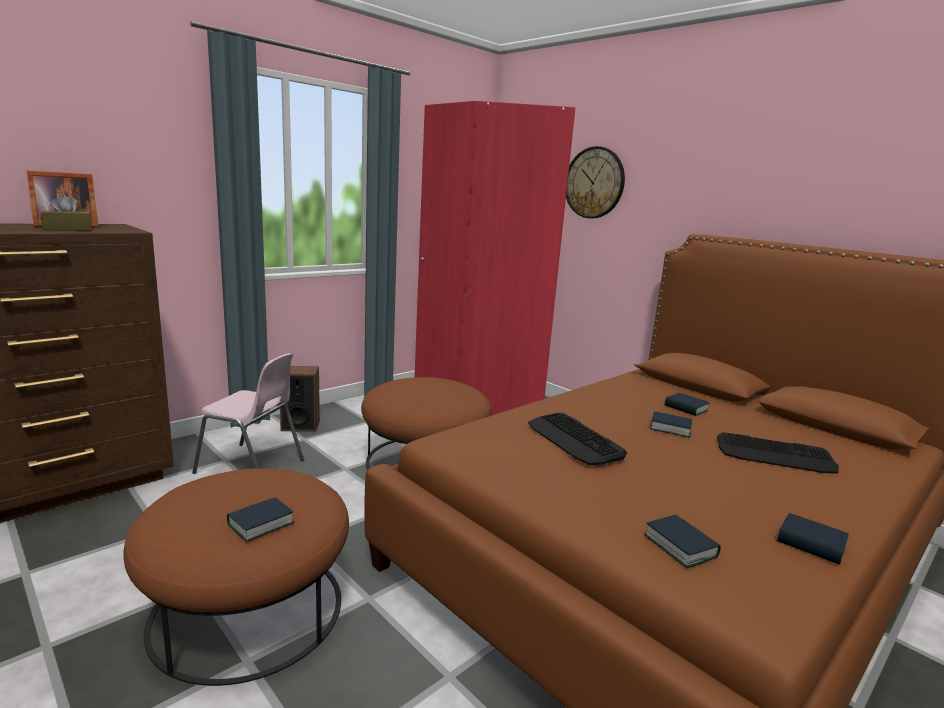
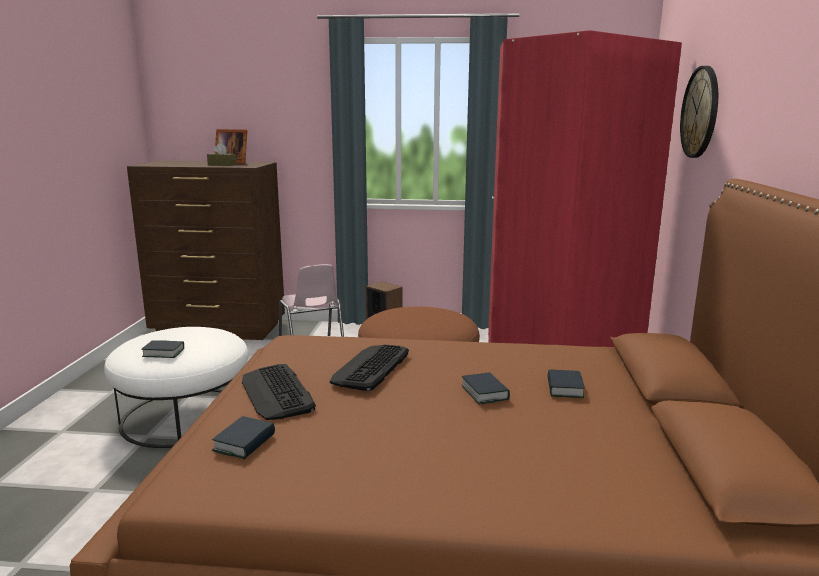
camera: 50 degrees right, 0 degrees up
(248, 608) = (185, 416): brown ottoman -> white ottoman
(775, 455) = (526, 449): keyboard -> keyboard (277, 393)
(811, 544) = (329, 495): book -> none

